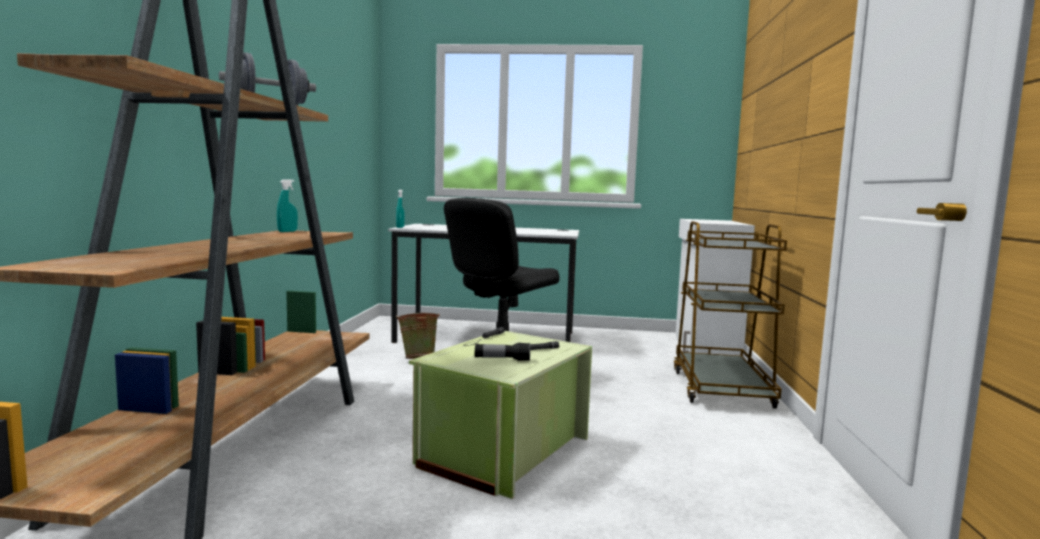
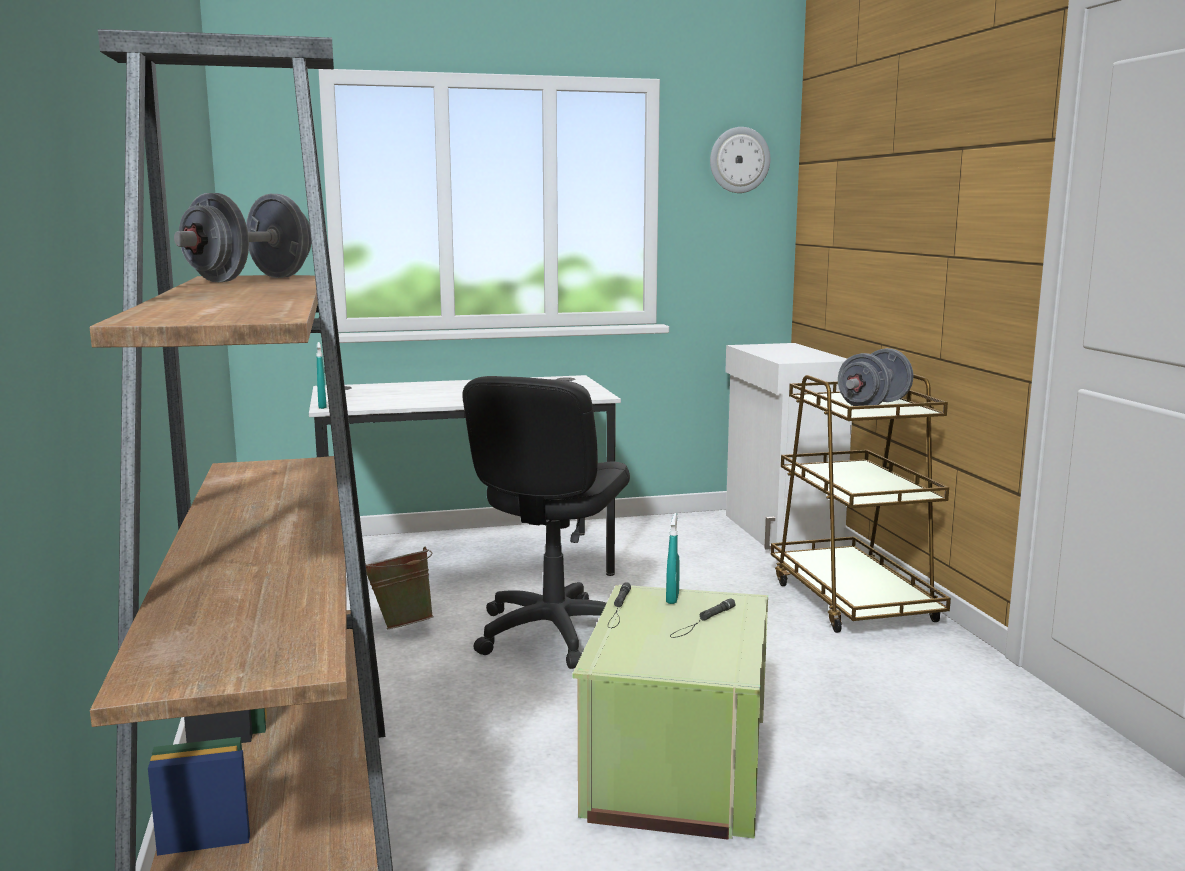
camera: 20 degrees left, 5 degrees up
(287, 231) = (240, 470): turquoise spray bottle -> turquoise spray bottle (672, 598)
(502, 359) = (692, 646): flashlight -> none
(697, 97) = (739, 160): none -> wall clock
(738, 243) = (873, 404): none -> grey dumbbell

